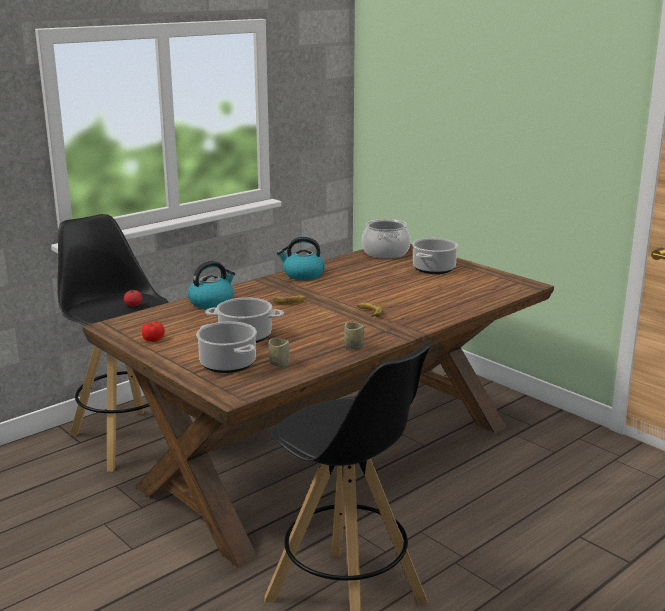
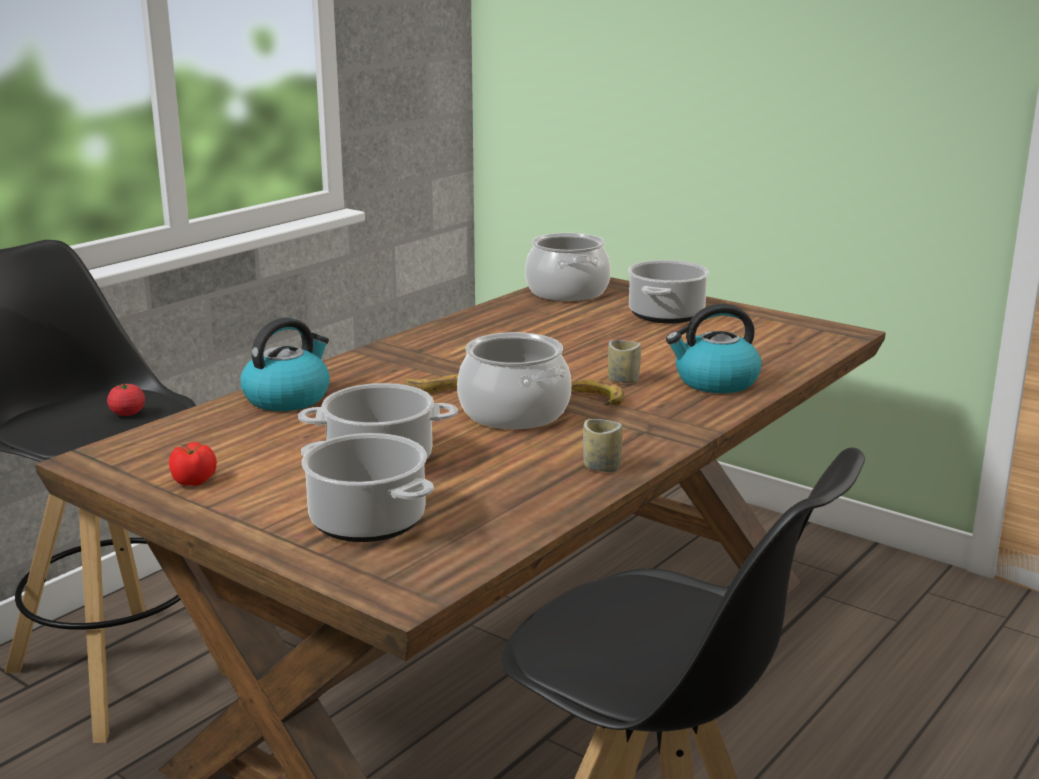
camera: 10 degrees left, 0 degrees up
(279, 364) = (472, 514): cup -> cup (623, 380)
(303, 275) = (439, 337): kettle -> kettle (715, 382)
(323, 317) = (515, 413): none -> cooking pot

